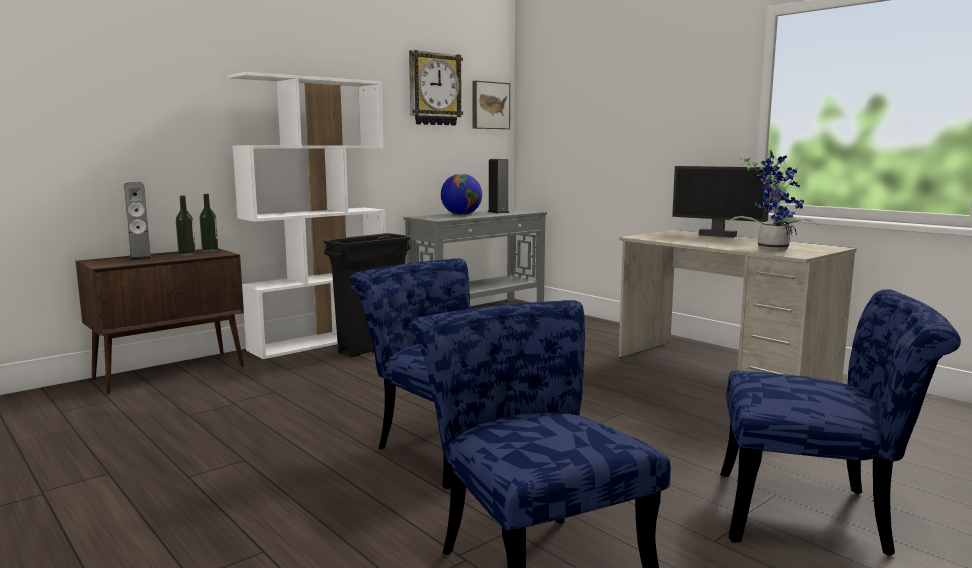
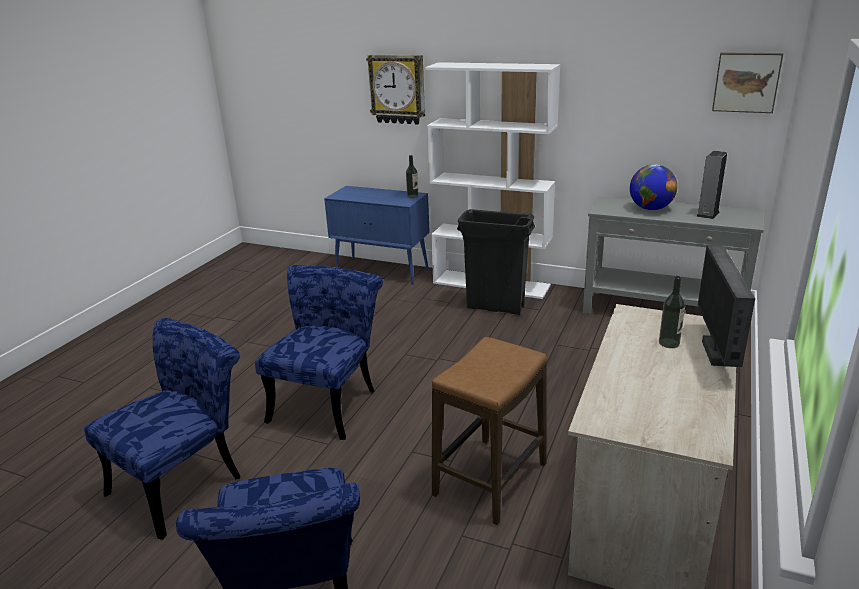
camera: 65 degrees right, 15 degrees up
(140, 258) = (367, 193): speaker -> none
(171, 372) = (382, 271): brown cabinet -> blue cabinet
(187, 254) = (392, 197): bottle -> bottle (669, 343)
(434, 89) = (658, 65): wall clock -> wall clock (397, 89)
(661, 405) = (490, 479): none -> stool
(772, 248) = (632, 401): potted plant -> none

